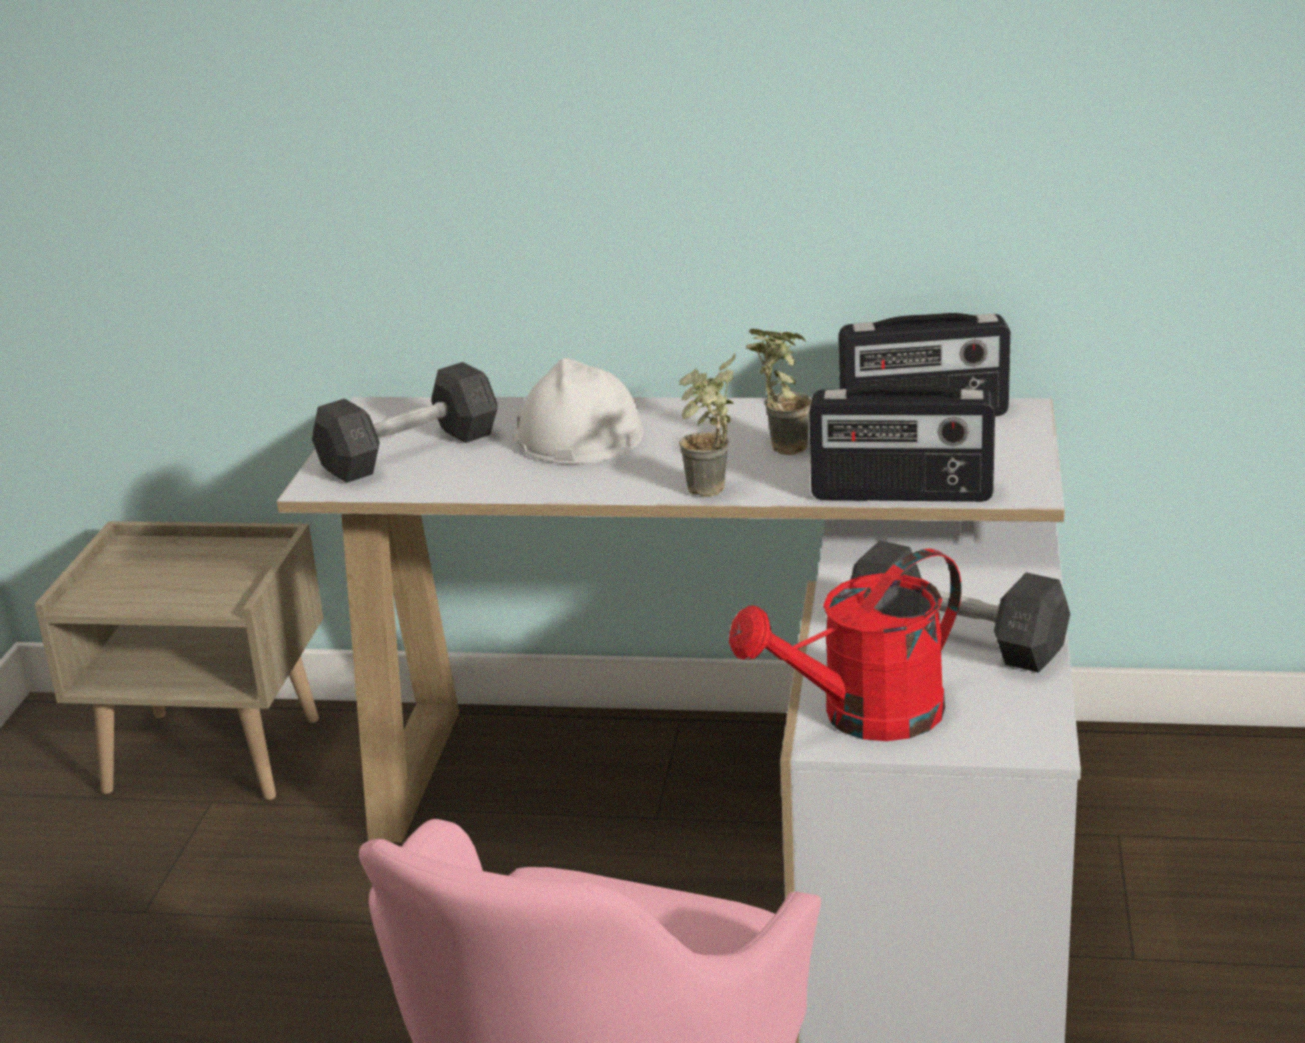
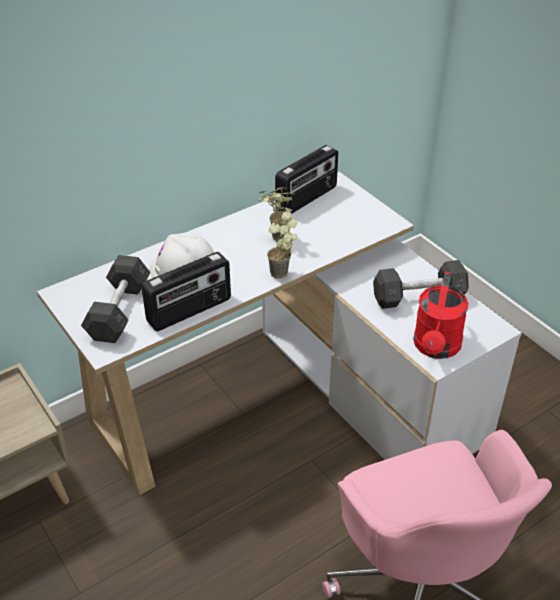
camera: 45 degrees left, 15 degrees up
(902, 494) = (353, 243): radio -> radio (190, 311)

